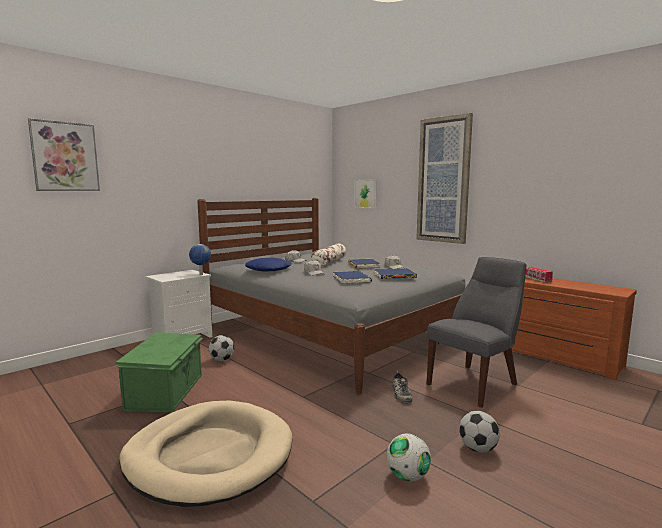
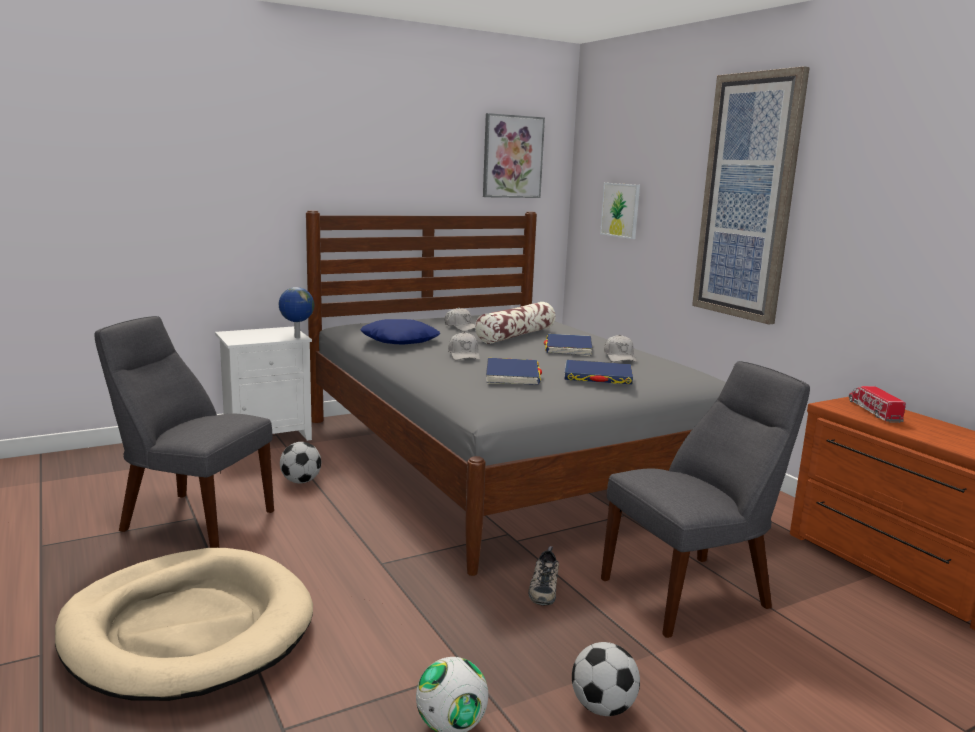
camera: 15 degrees right, 5 degrees up
(65, 157) = (94, 141): picture -> picture (512, 157)
(167, 391) = (192, 520): green storage box -> grey chair

